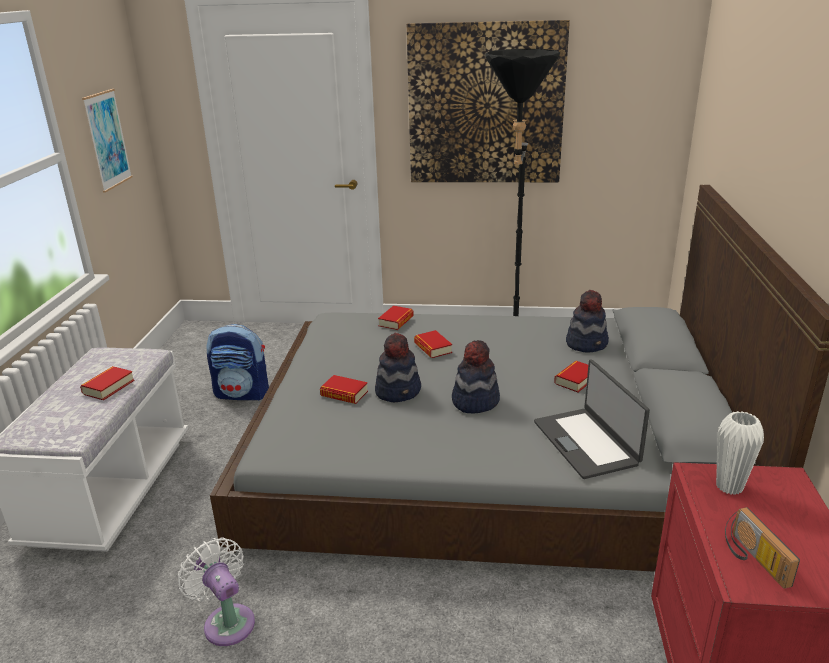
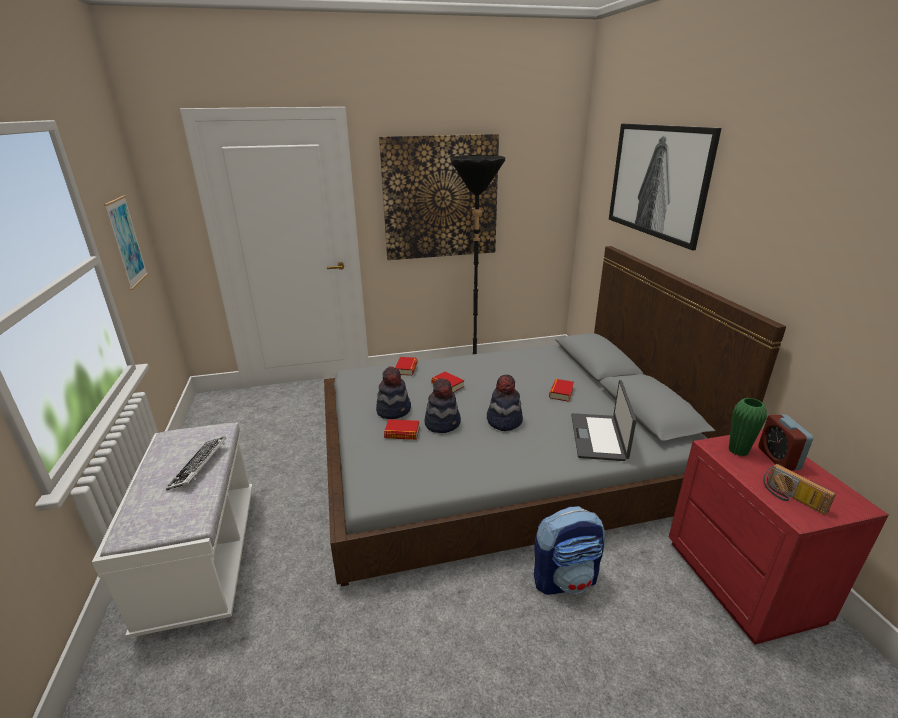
camera: 20 degrees left, 0 degrees up
(108, 387) = (199, 466): book -> keyboard
(227, 621) = (373, 648): white fan -> none
(243, 393) = (282, 447): backpack -> backpack (565, 579)
(586, 442) = (599, 437): laptop -> laptop turned 45 degrees clockwise
(587, 343) = (550, 365): hat -> hat (394, 410)
(729, 487) = (738, 451): white vase -> green vase
(758, 94) = (657, 181): none -> picture
(782, 508) = (778, 458): none -> alarm clock

